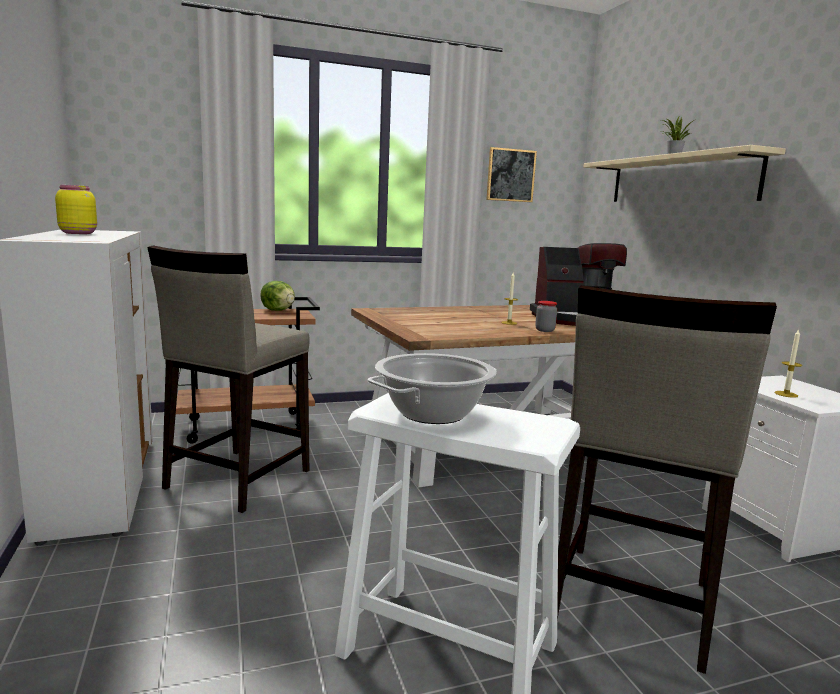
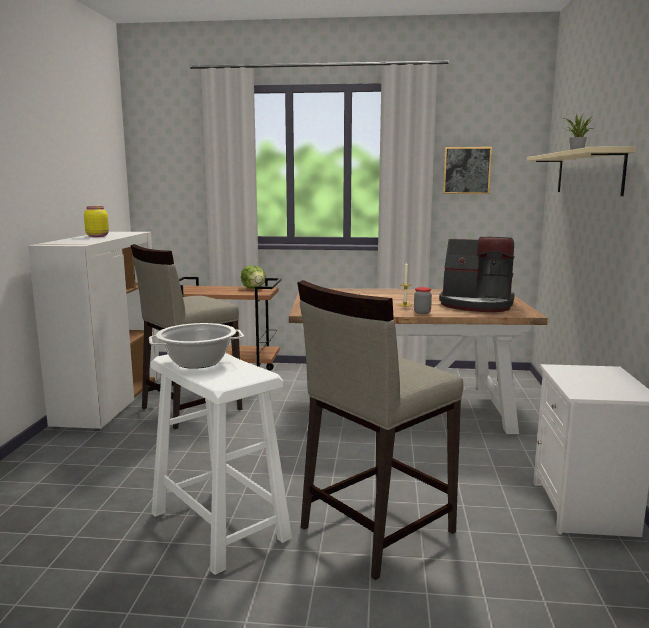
camera: 25 degrees right, 0 degrees up
(786, 394) = (577, 381): candle -> none

